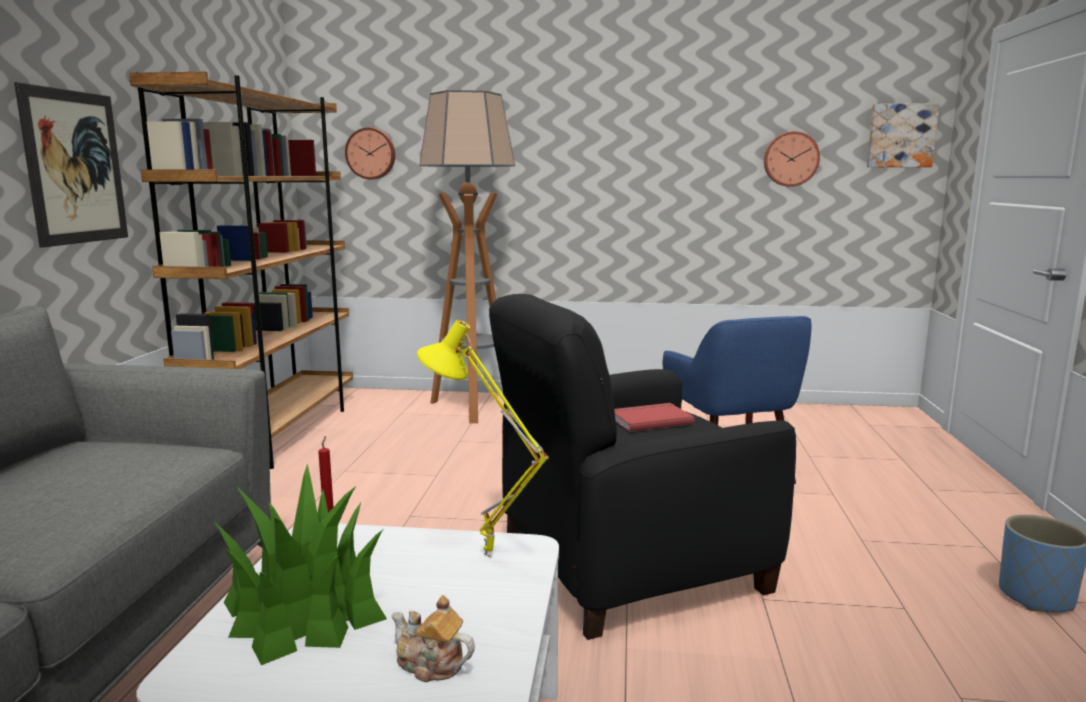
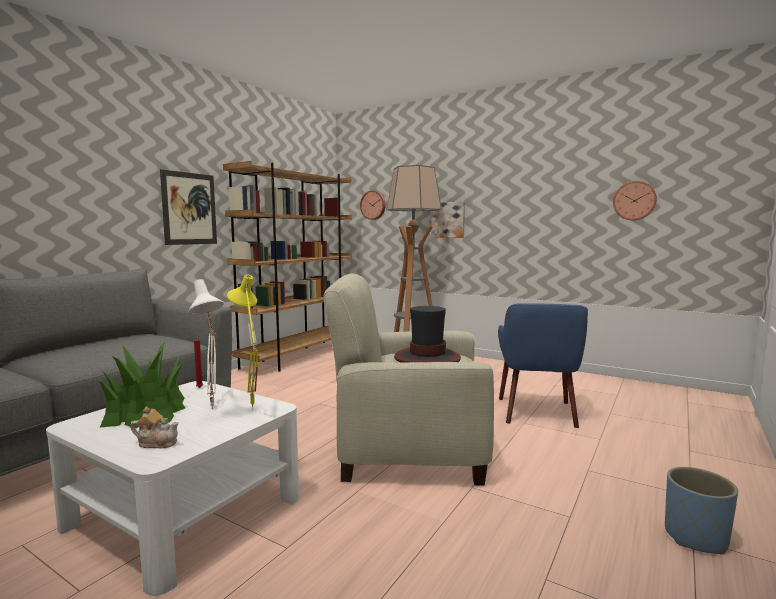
camera: 25 degrees right, 5 degrees down
(424, 572) = (215, 408): none -> white table lamp
(431, 665) = (157, 443): teapot -> teapot turned 135 degrees clockwise
(627, 562) = (409, 449): black armchair -> beige armchair
(649, 419) = (426, 358): red book -> hat
(901, 136) = (727, 180): picture -> picture (448, 220)

